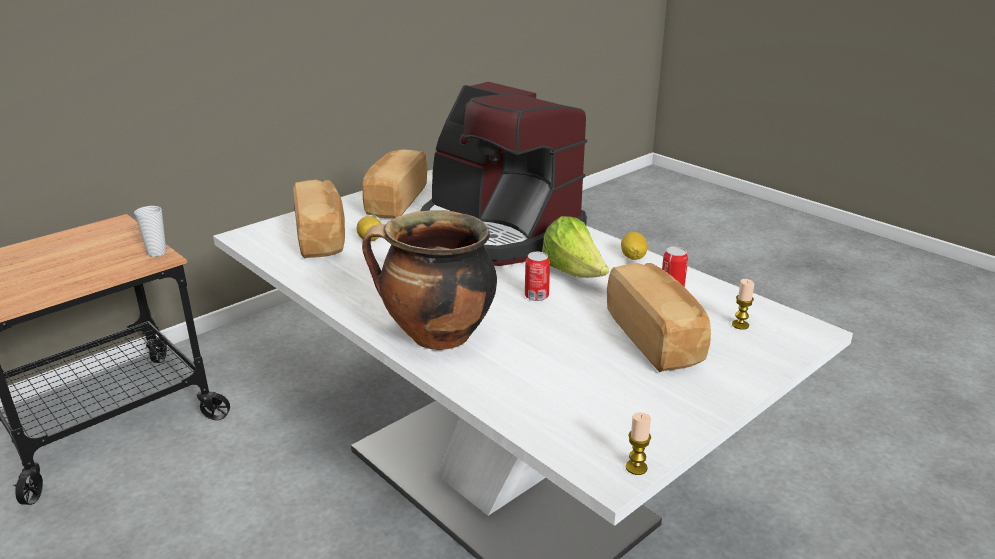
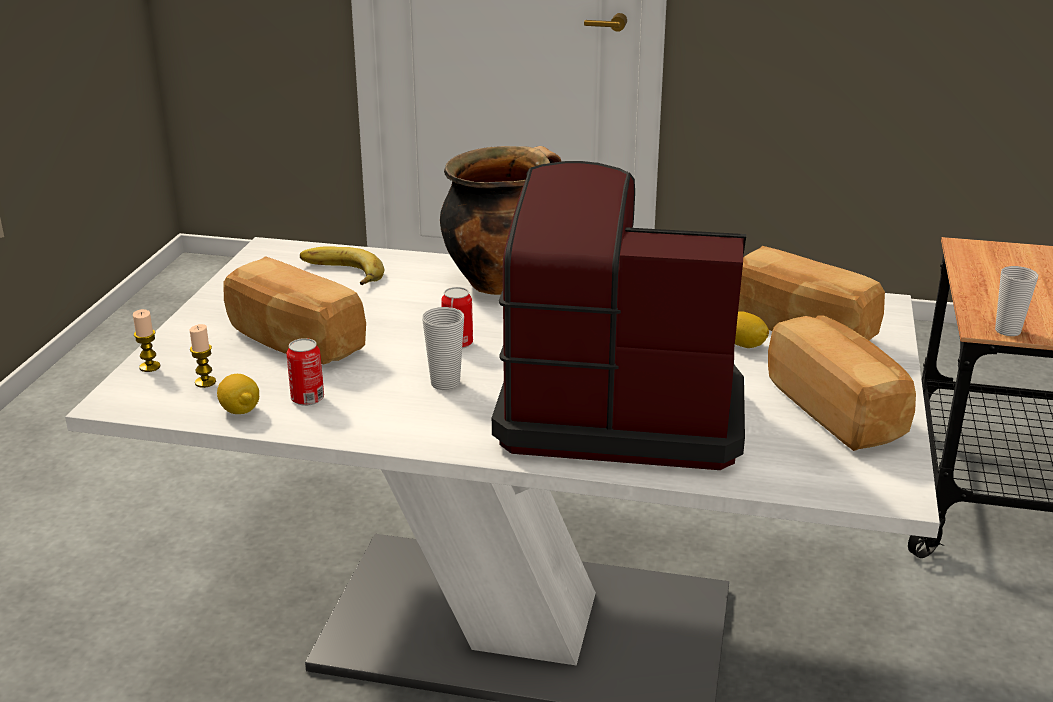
camera: 145 degrees right, 0 degrees up
(564, 400) = (339, 274): none -> banana
(574, 273) = (445, 383): lettuce -> cup
(633, 257) = (392, 432): lemon -> lemon (240, 410)
(636, 467) = (254, 256): candle -> candle (150, 367)

